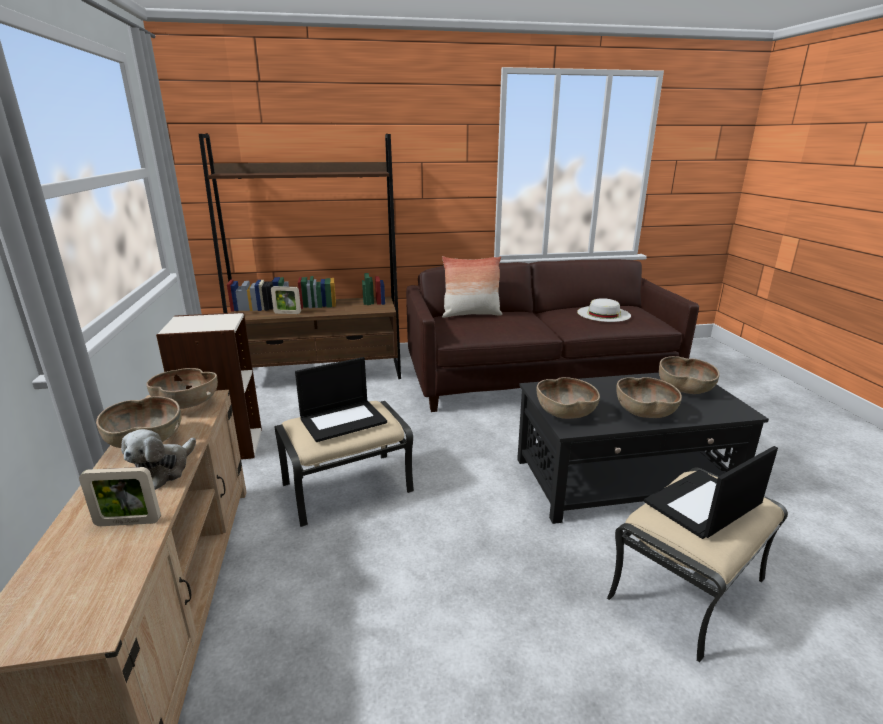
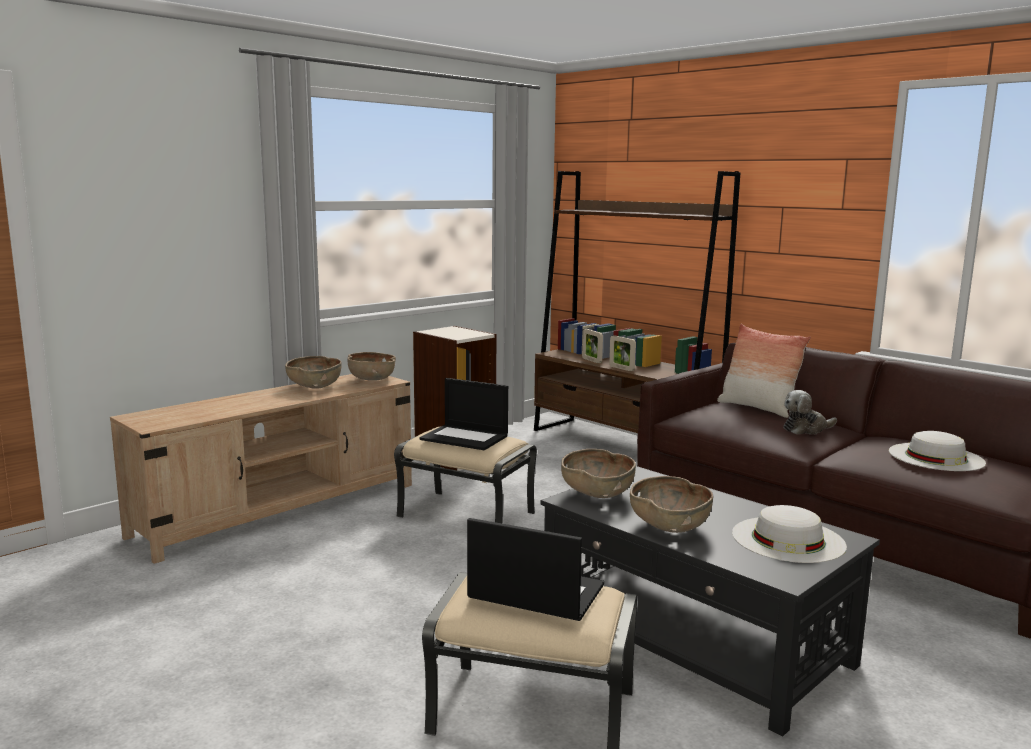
camera: 55 degrees right, 10 degrees down
(128, 522) = (233, 407): picture frame -> picture frame (621, 368)
(163, 471) = (289, 398): plush toy -> plush toy (806, 429)
(684, 389) = (788, 539): brown bowl -> white hat

